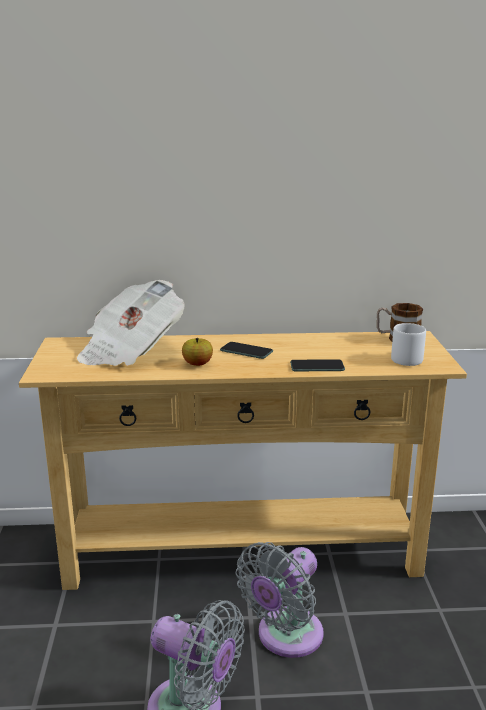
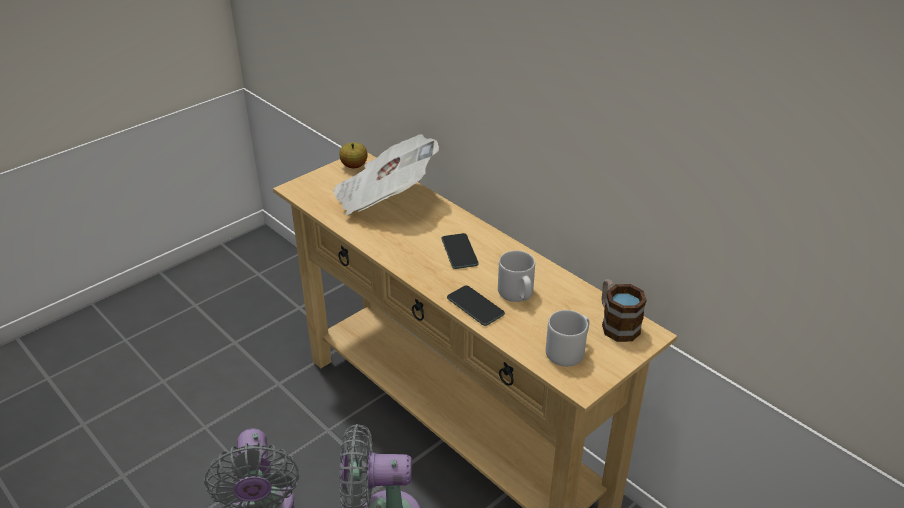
camera: 50 degrees right, 15 degrees up
(197, 364) = (399, 242): apple -> apple (354, 166)
(324, 351) = (517, 294): none -> grey mug

